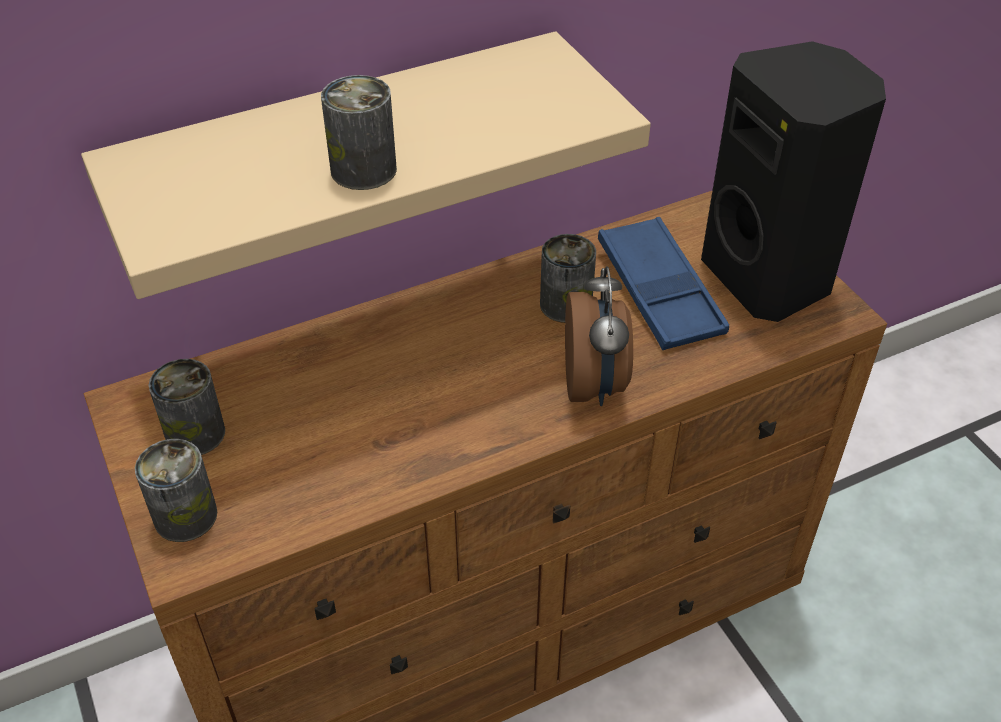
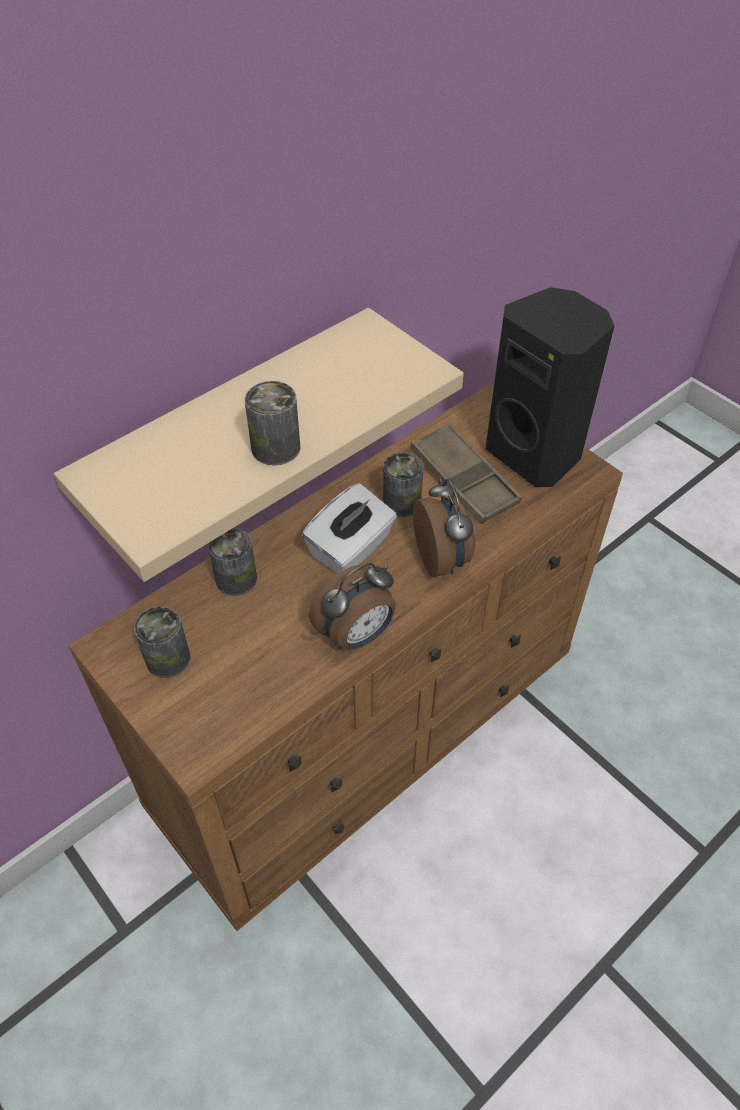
camera: 15 degrees left, 5 degrees up
(185, 516) = (185, 723): can -> can (236, 579)
(445, 456) = (356, 635): none -> alarm clock
(478, 349) = (351, 549): none -> white tissue box
(659, 291) = (464, 479): blue tray -> brown tray

